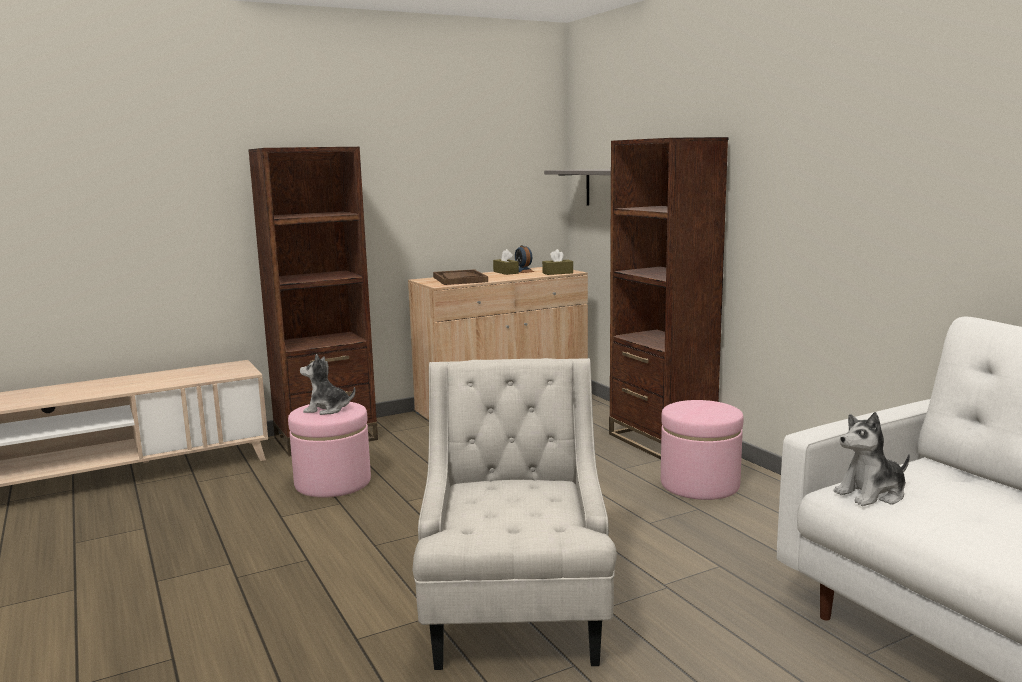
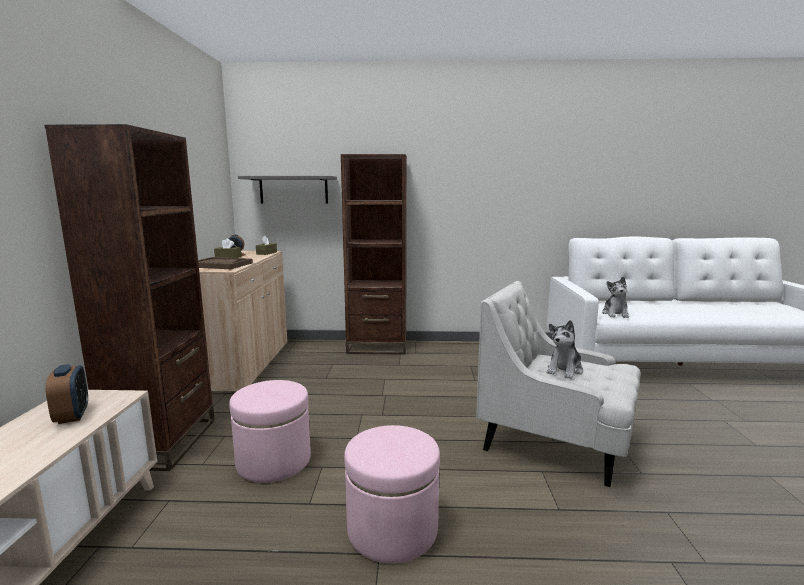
camera: 60 degrees left, 0 degrees up
(207, 373) = (72, 416): none -> alarm clock
(327, 409) = (270, 392): plush toy -> plush toy (564, 370)
(699, 484) = (443, 357): pink ottoman -> pink ottoman (392, 529)

